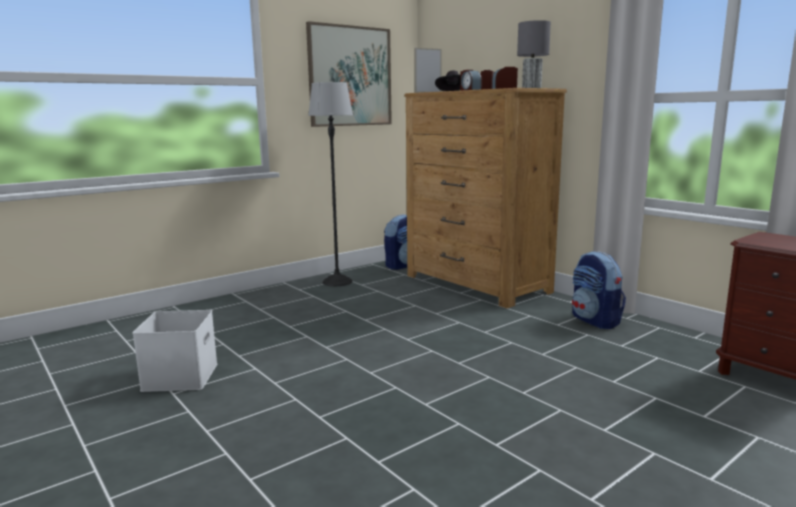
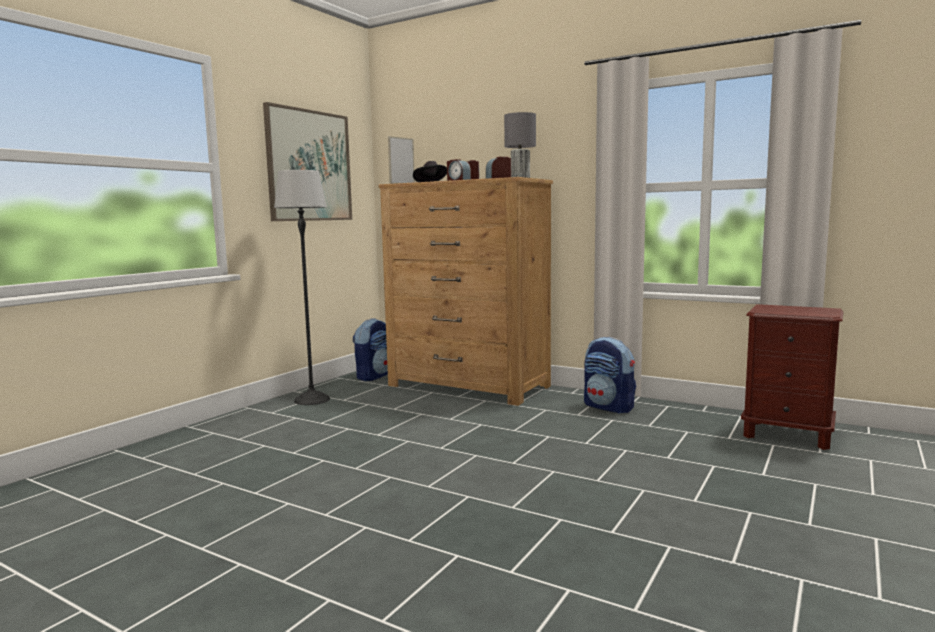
camera: 20 degrees left, 5 degrees down
(179, 376) = (193, 527): white storage box -> none

